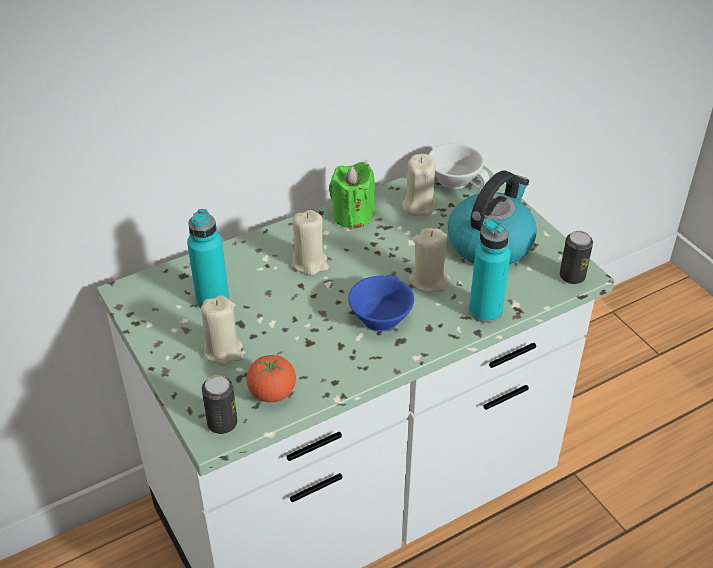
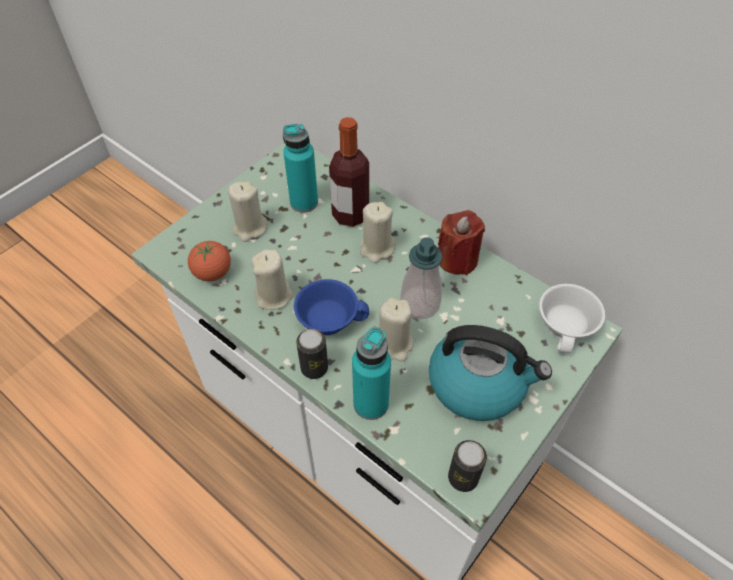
camera: 70 degrees right, 10 degrees up
(222, 423) = (173, 253): can -> can (314, 368)
(253, 270) = (350, 215): none -> bottle
(353, 216) = (457, 259): green candle -> red candle
(392, 253) = (420, 304): none -> soap dispenser
(418, 205) = (502, 306): beige candle -> beige candle (274, 296)

